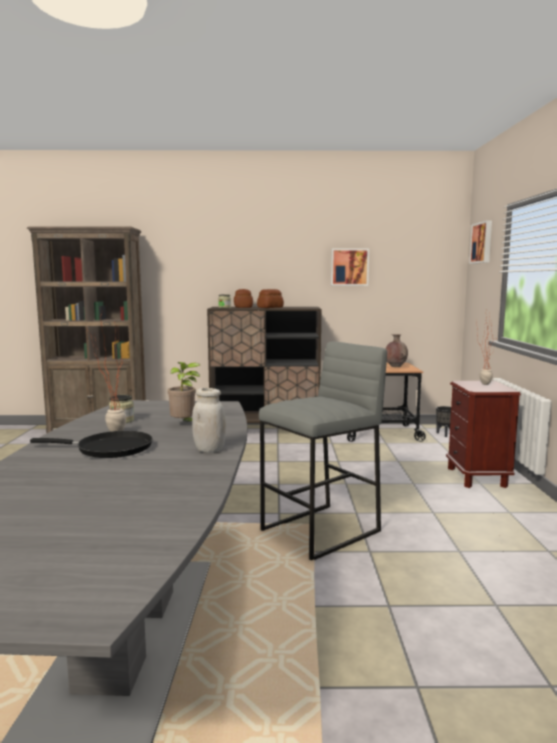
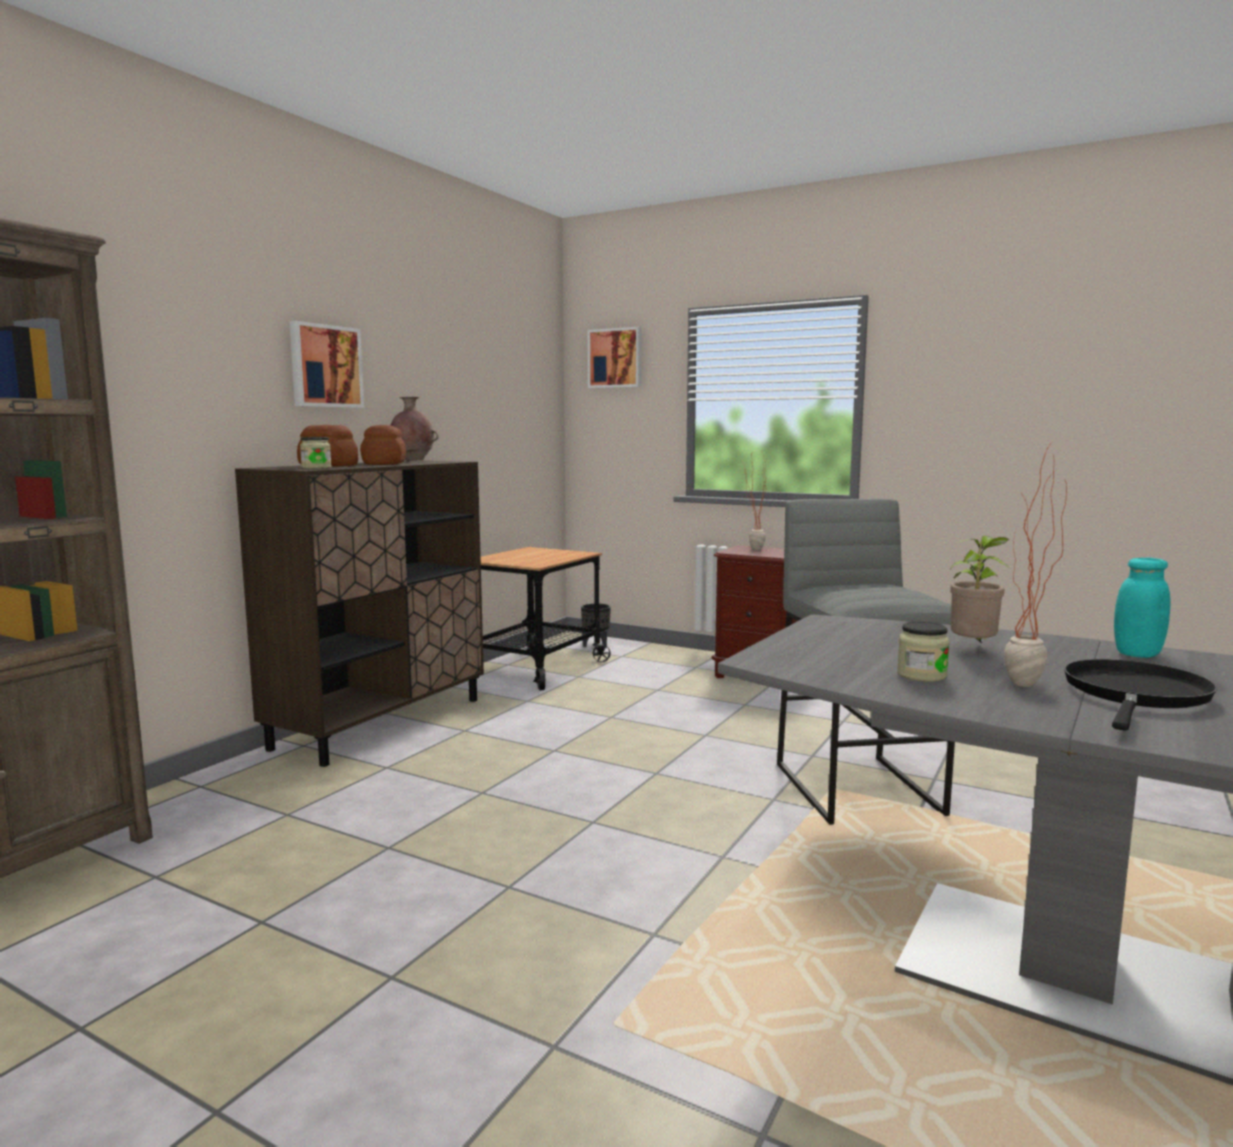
camera: 60 degrees left, 0 degrees up
(209, 450) = (1137, 654): white jar -> turquoise jar
(349, 267) = (448, 386): picture -> picture (325, 366)
(395, 367) = (547, 553): brown vase -> brown vase (412, 460)

